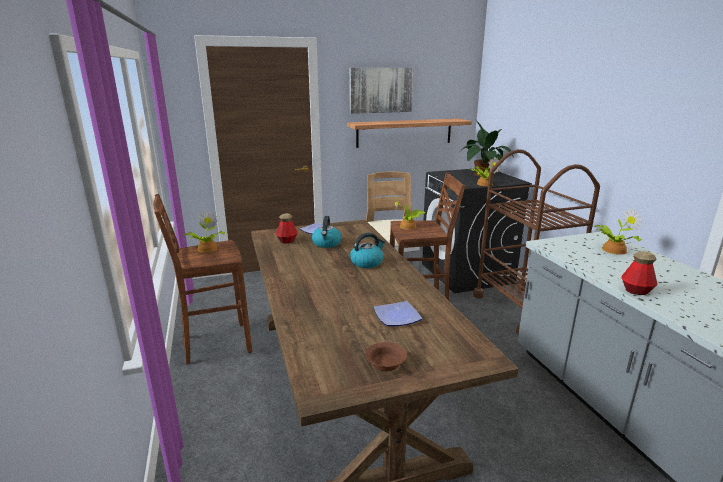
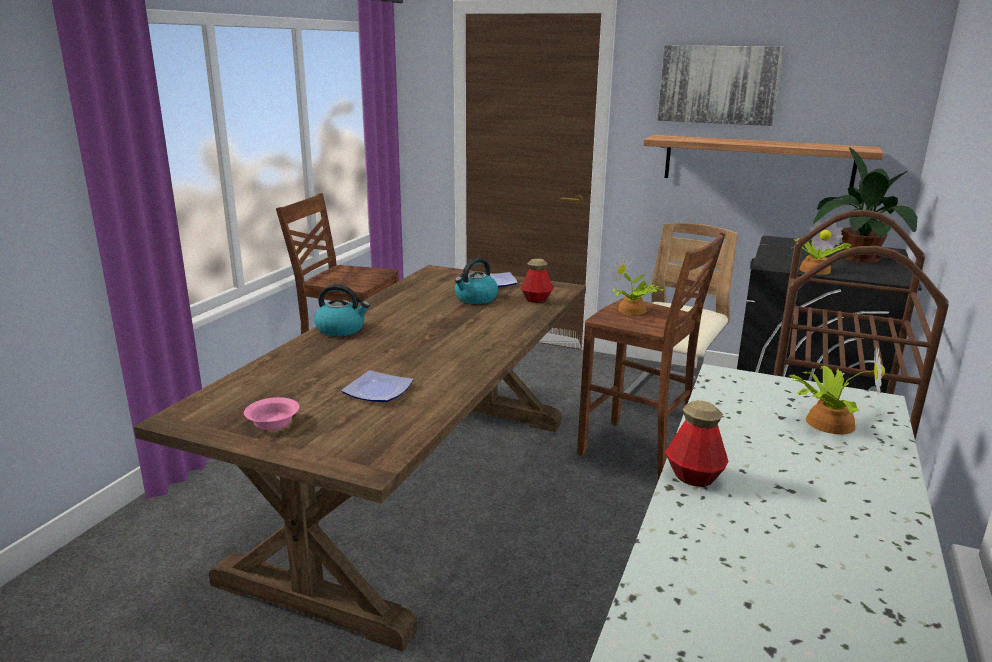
camera: 40 degrees right, 0 degrees up
(206, 249) = (356, 272): potted plant -> none
(287, 241) = (440, 284): bottle -> bottle (536, 300)
(367, 262) = (473, 331): kettle -> kettle (341, 329)
(386, 363) = (274, 423): brown bowl -> pink bowl

